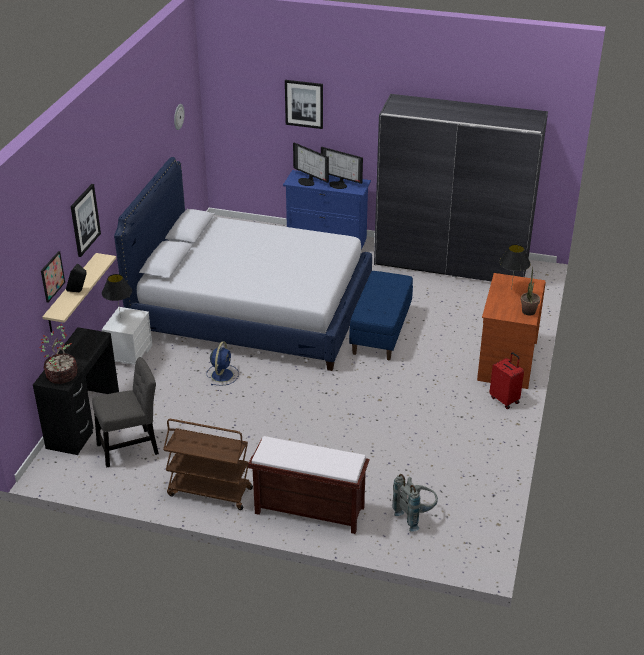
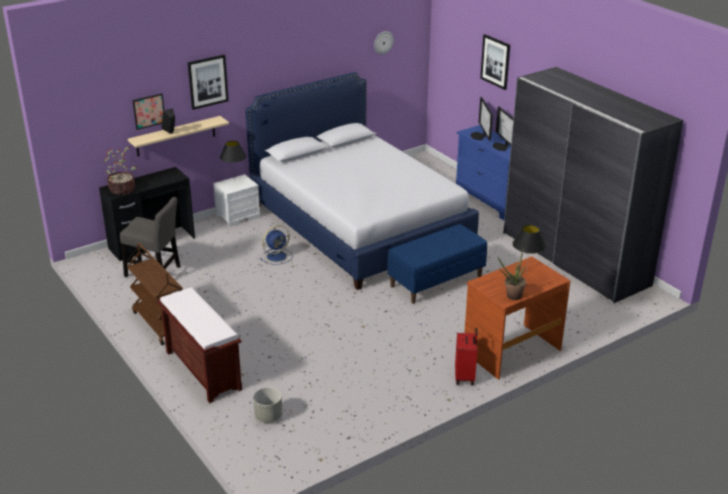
camera: 40 degrees right, 5 degrees down
(415, 516) = (268, 416): grey backpack -> grey planter

